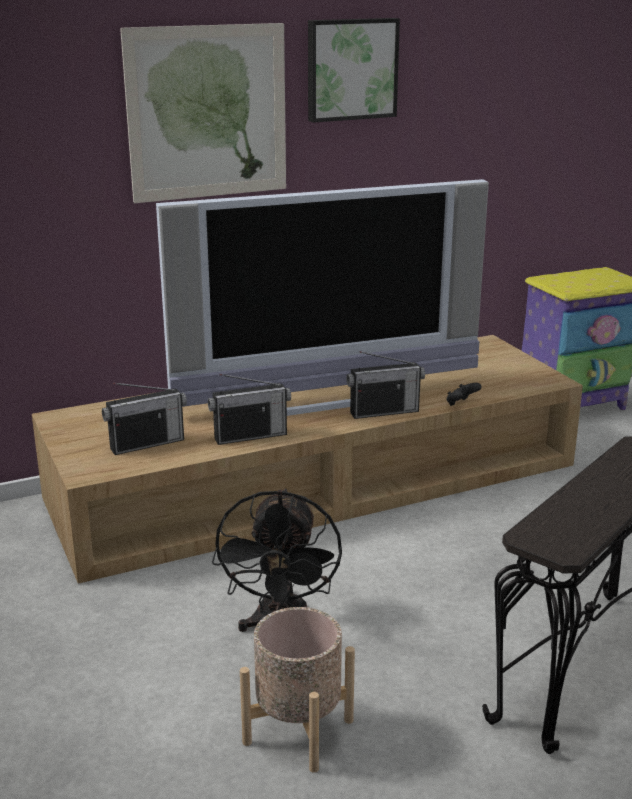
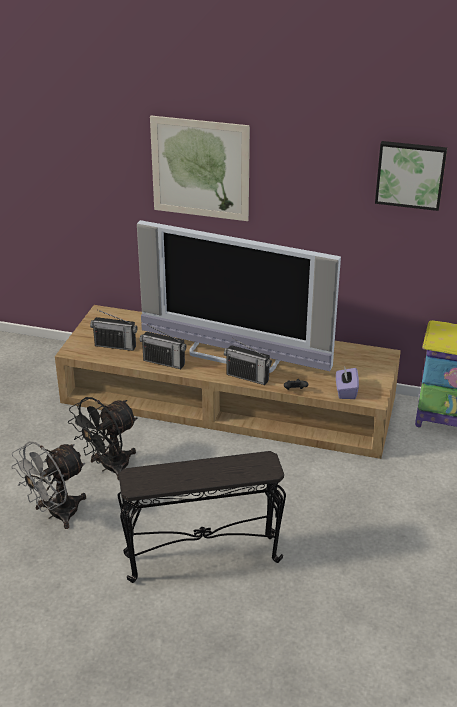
camera: 40 degrees right, 10 degrees up
(298, 731) = (56, 514): beige planter -> grey fan
(351, 69) = (296, 158): picture -> picture (410, 174)
(513, 385) = (346, 391): none -> purple tissue box

